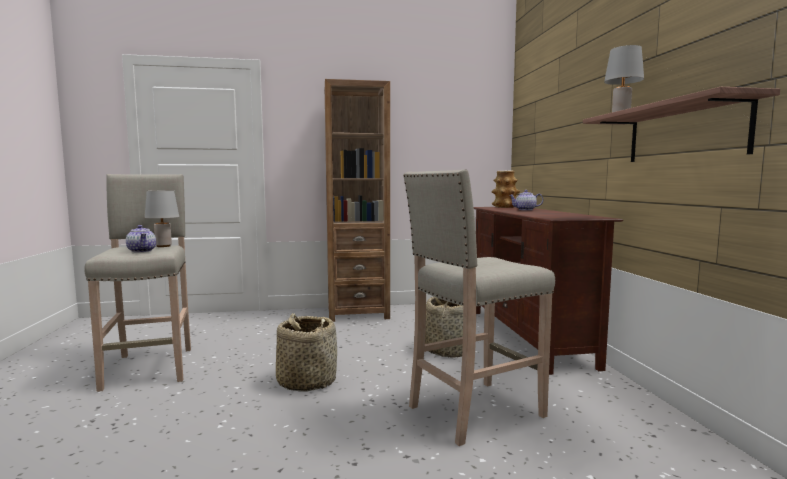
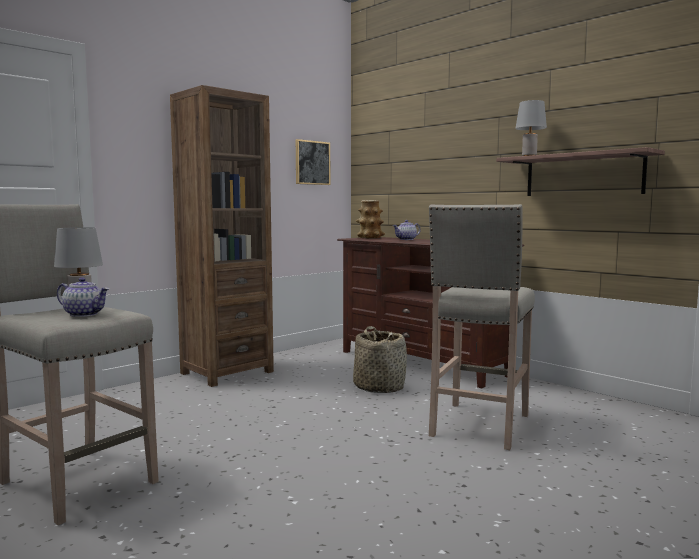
camera: 35 degrees left, 0 degrees up
(306, 381) = (302, 443): basket -> none
(464, 137) = (312, 163): none -> picture

